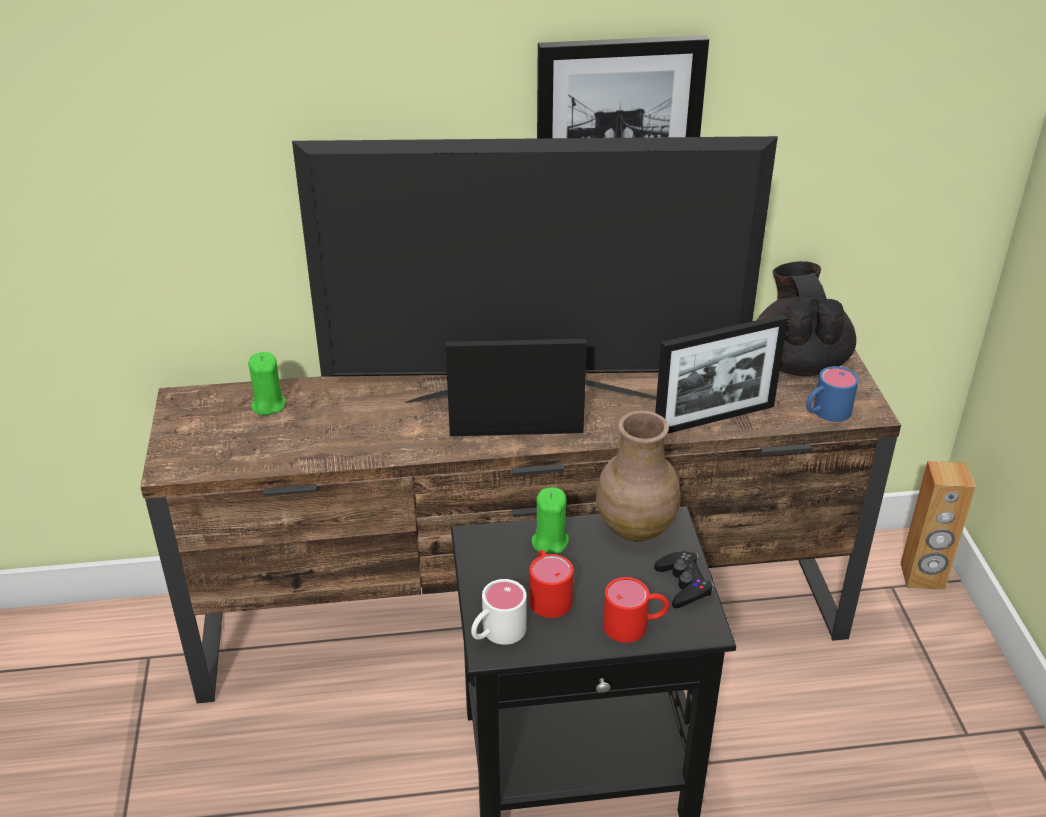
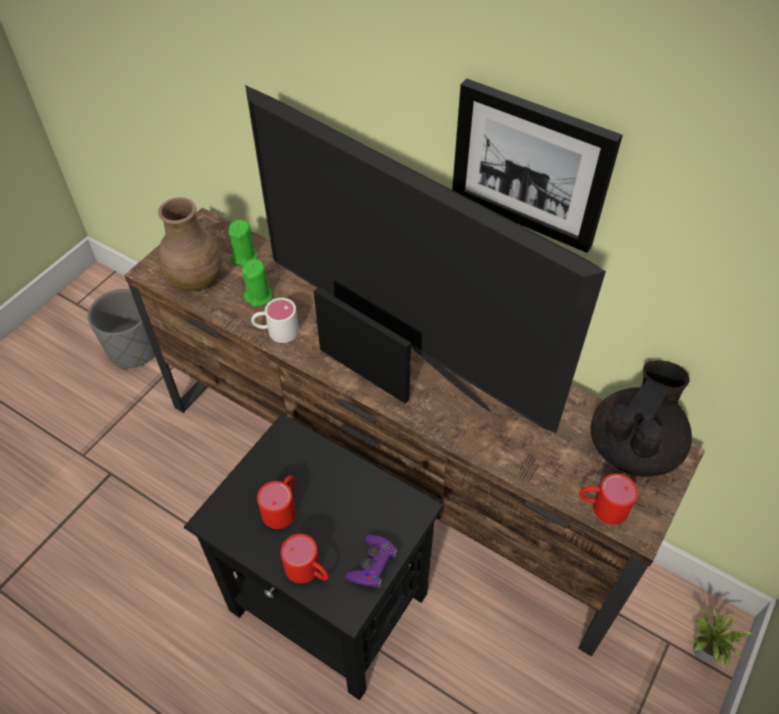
camera: 40 degrees right, 15 degrees up
(72, 678) = (134, 349): none -> grey planter
(496, 633) = (225, 511): white mug -> white mug (276, 331)
(549, 541) = (325, 467): green candle -> green candle (258, 296)
(635, 526) = (391, 496): brown vase -> brown vase (197, 279)
(683, 584) = (372, 564): black game controller -> purple game controller
(714, 419) = (509, 454): picture frame -> none
(825, 413) = (601, 506): blue mug -> red mug
(922, 577) = (702, 653): brown speaker -> potted plant

